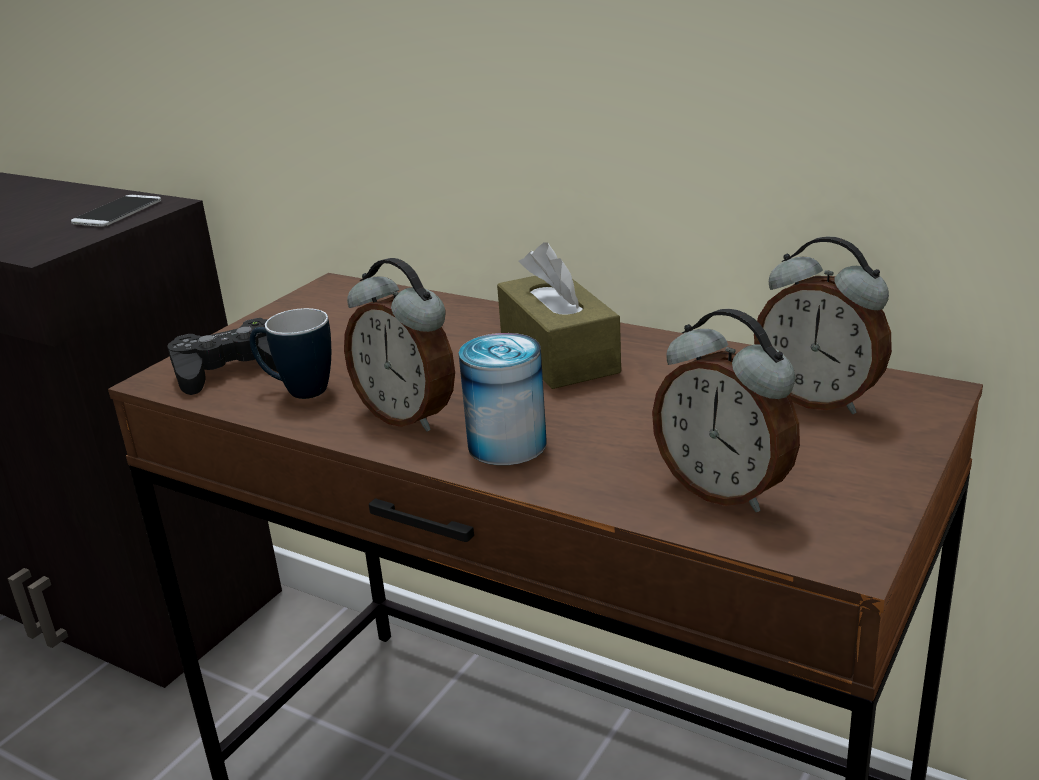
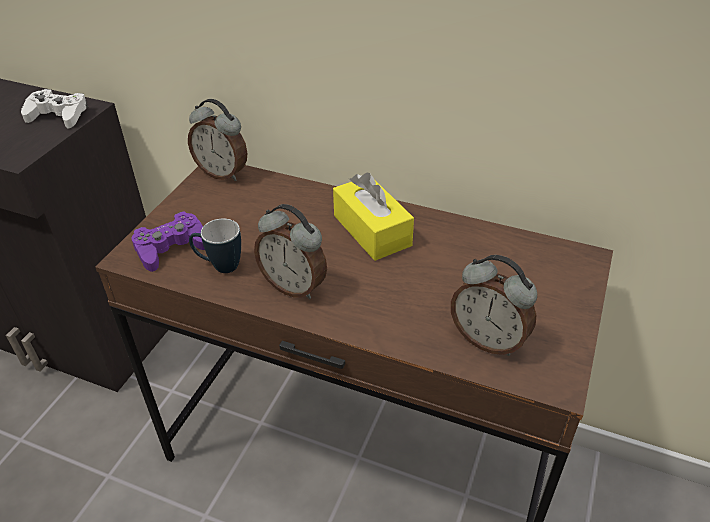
camera: 10 degrees left, 15 degrees up
(117, 212) = (58, 115): phone -> white game controller
(231, 369) = (171, 247): black game controller -> purple game controller
(507, 444) = (359, 308): can -> none
(558, 354) = (372, 230): brown tissue box -> yellow tissue box
(819, 399) = (527, 265): alarm clock -> alarm clock (223, 173)

